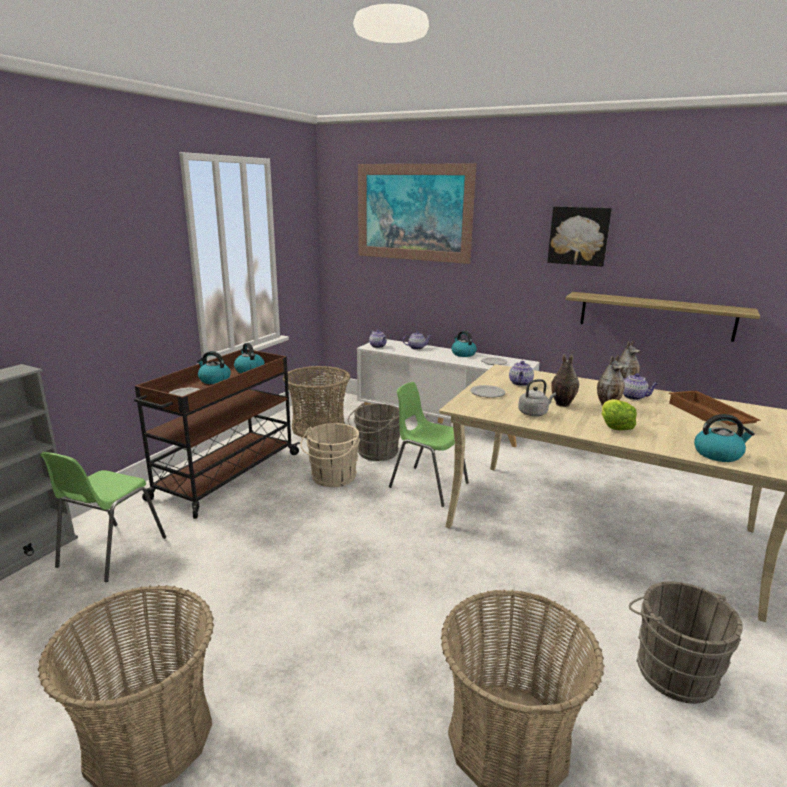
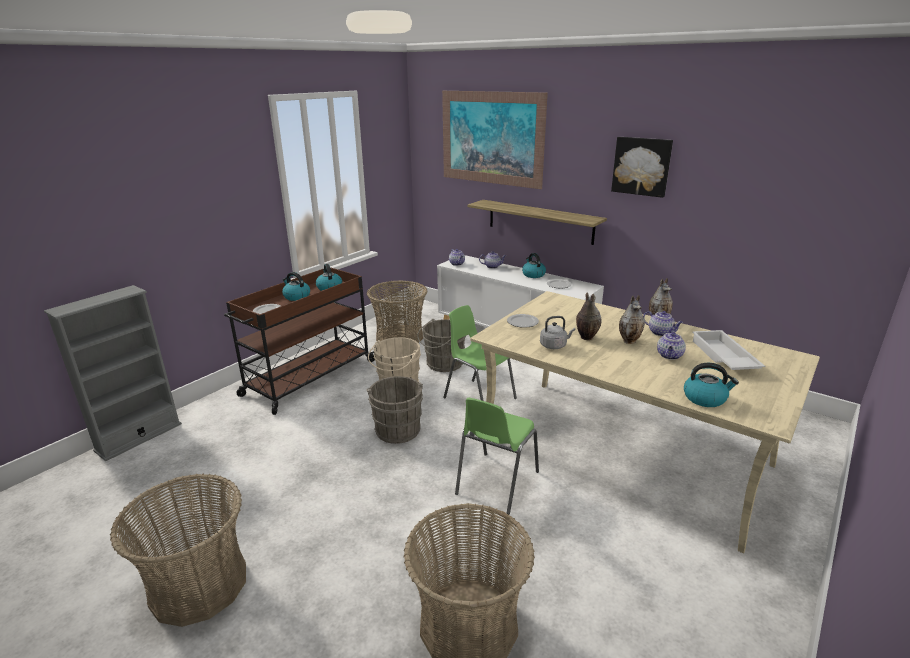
camera: 10 degrees right, 5 degrees up
(110, 552) = (203, 438): green chair -> green chair (496, 483)
(520, 383) = (559, 313): teapot -> teapot (669, 356)
(614, 426) = (623, 363): lettuce -> none
(655, 316) = (713, 248): shelf -> shelf (540, 221)
(672, 669) = (634, 585): grey bucket -> grey bucket (397, 428)
(707, 415) = (722, 357): brown tray -> white tray

